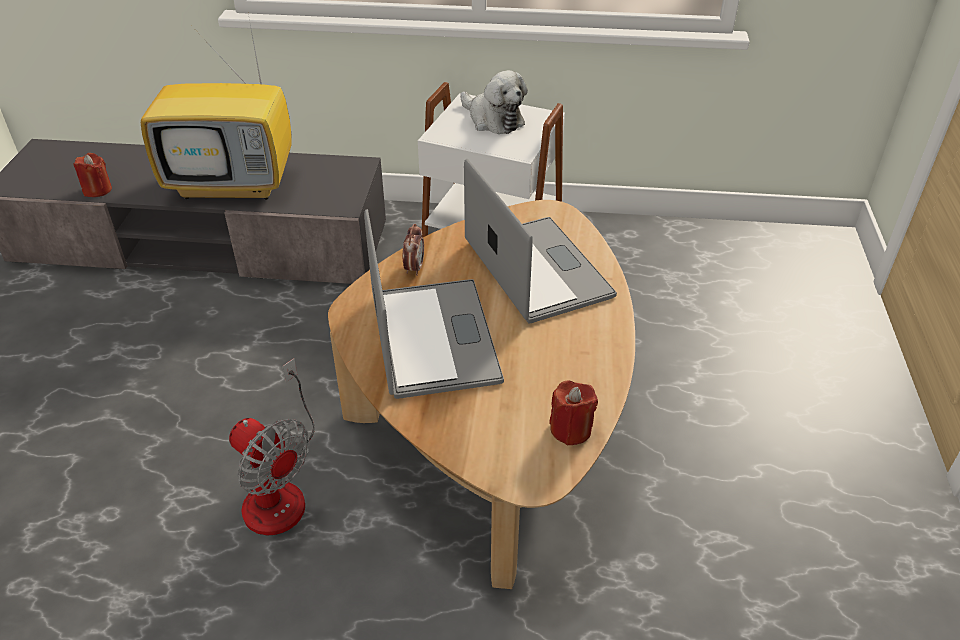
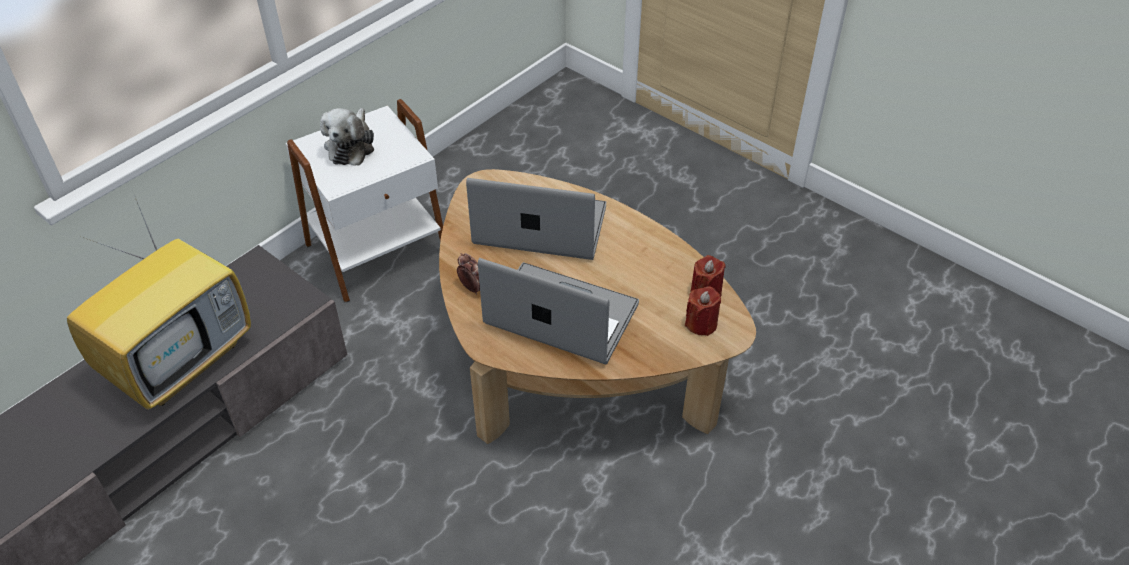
camera: 55 degrees left, 5 degrees up
(97, 190) = (60, 471): red candle -> red candle (701, 324)
(279, 489) = (524, 518): fan -> none
(493, 119) = (351, 146): plush toy -> plush toy turned 105 degrees clockwise

